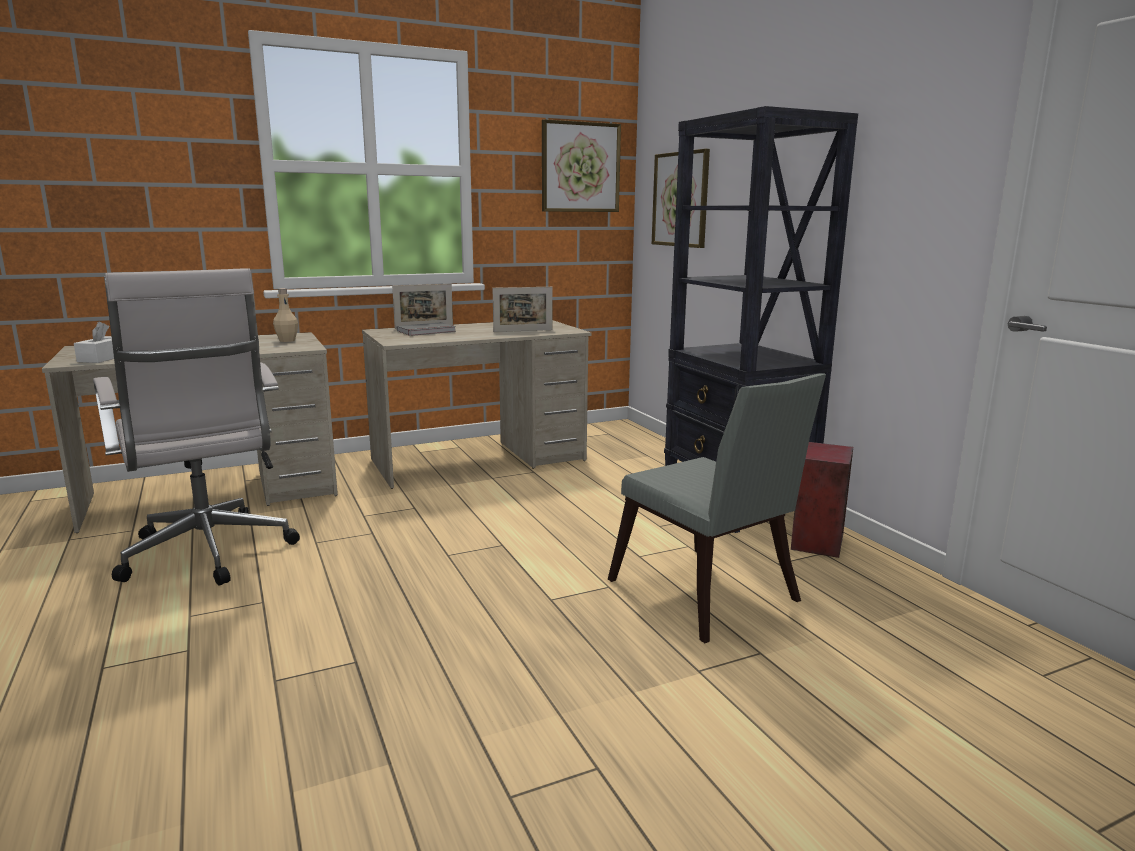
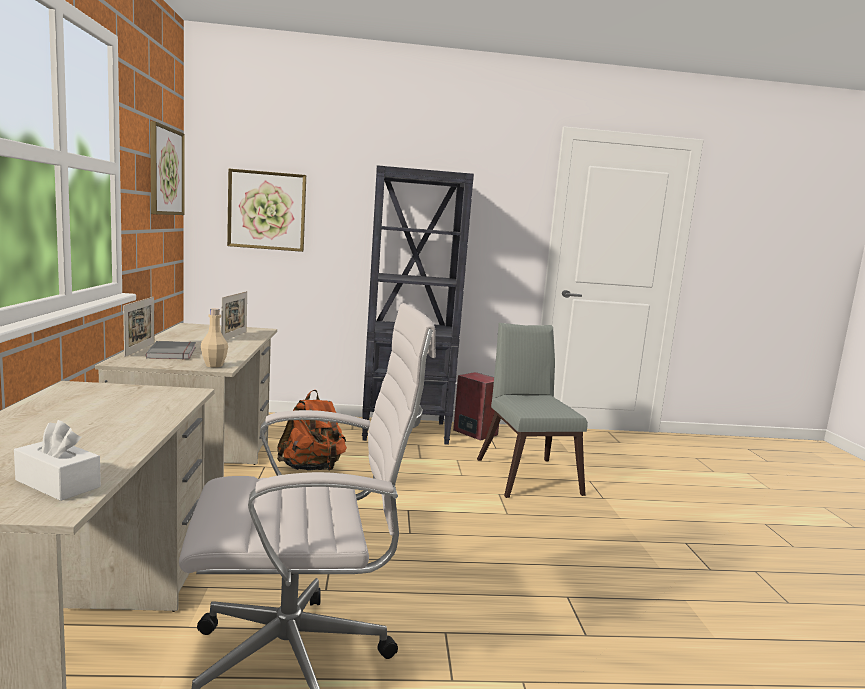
camera: 70 degrees left, 5 degrees down
(287, 340) = (113, 394): beige bottle -> beige bottle (214, 365)
(553, 488) = (312, 468): none -> orange backpack
(708, 597) = (527, 474): grey chair -> grey chair turned 90 degrees counterclockwise

